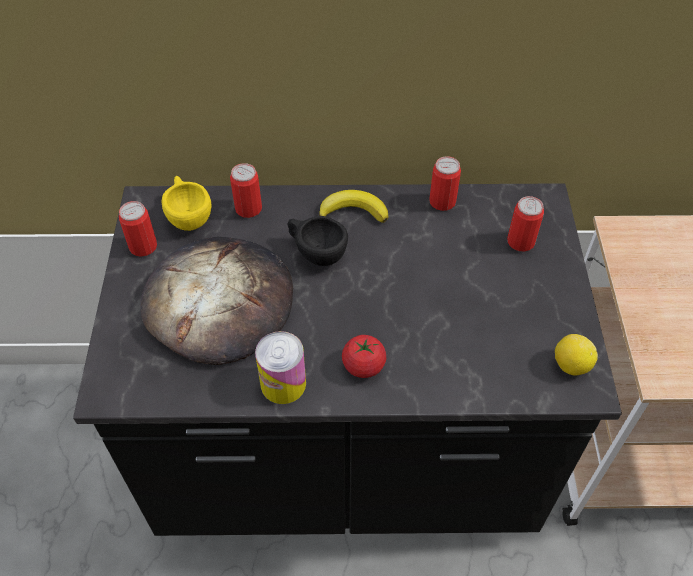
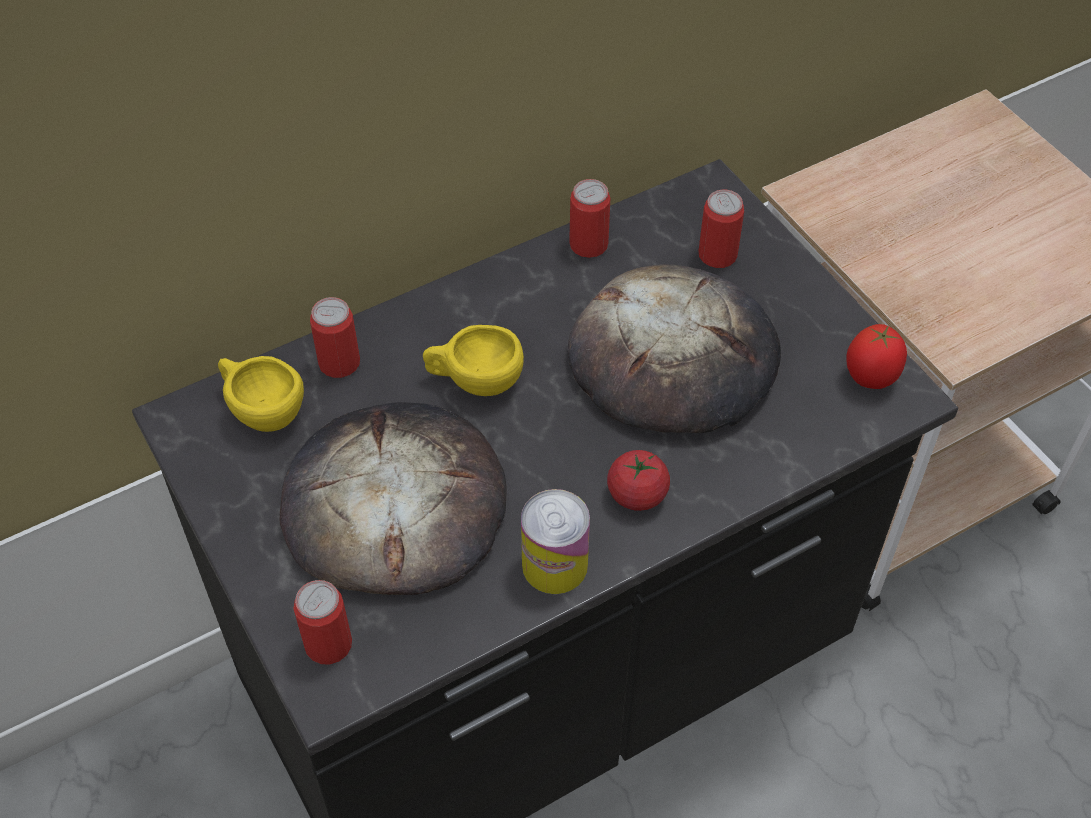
camera: 30 degrees left, 0 degrees up
(143, 246) = (228, 480): can -> can (328, 644)
(316, 252) = (474, 381): black cup -> yellow cup
(353, 211) = (484, 305): banana -> none
(446, 293) = (674, 359): none -> bread
(570, 365) = (870, 378): lemon -> tomato

